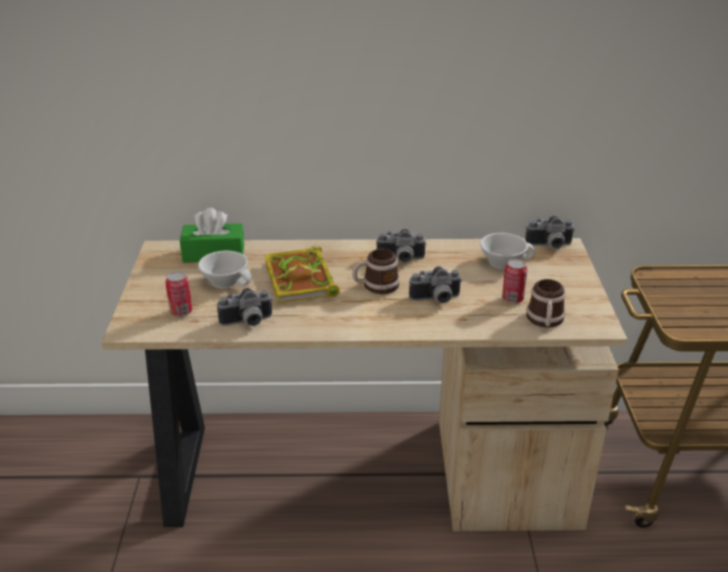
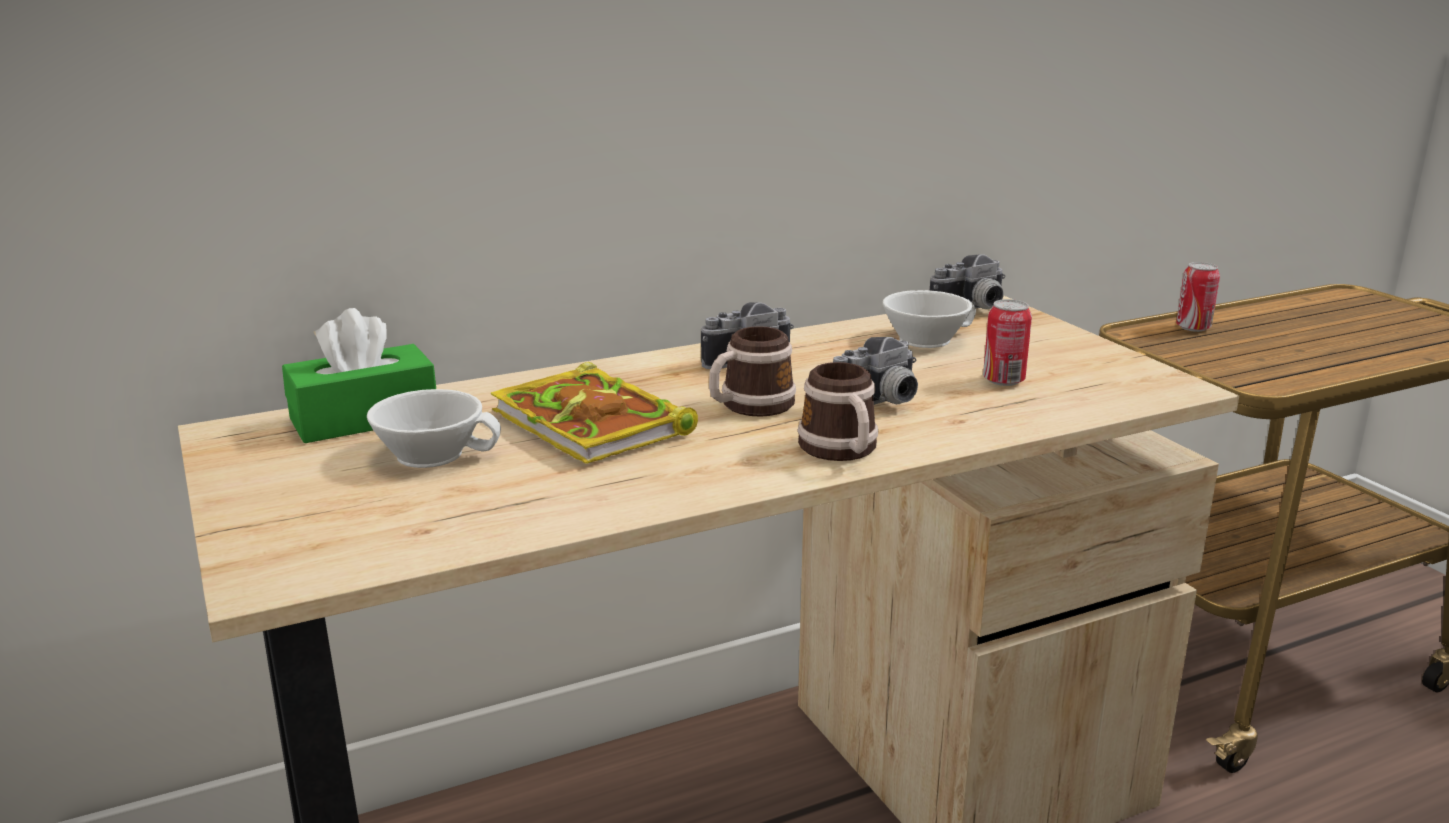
camera: 25 degrees left, 10 degrees down
(181, 312) = (375, 523): can -> can (1193, 328)
(247, 323) = (548, 510): camera -> none
(545, 321) = (1091, 398): mug -> mug (842, 451)

